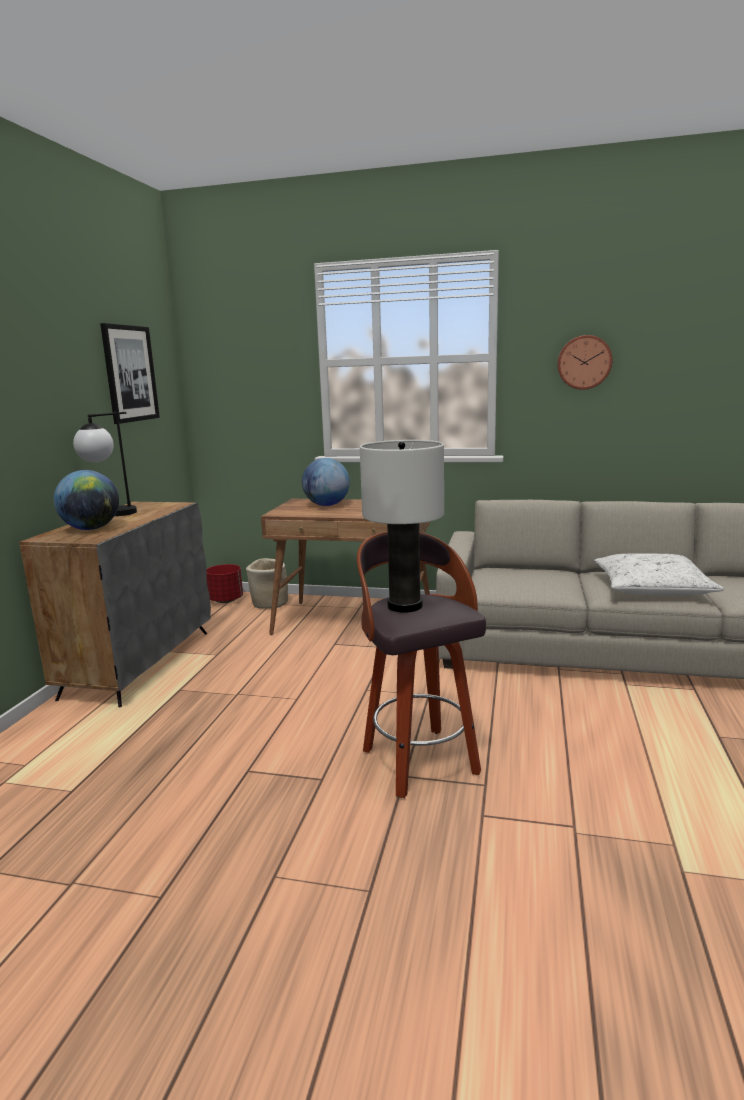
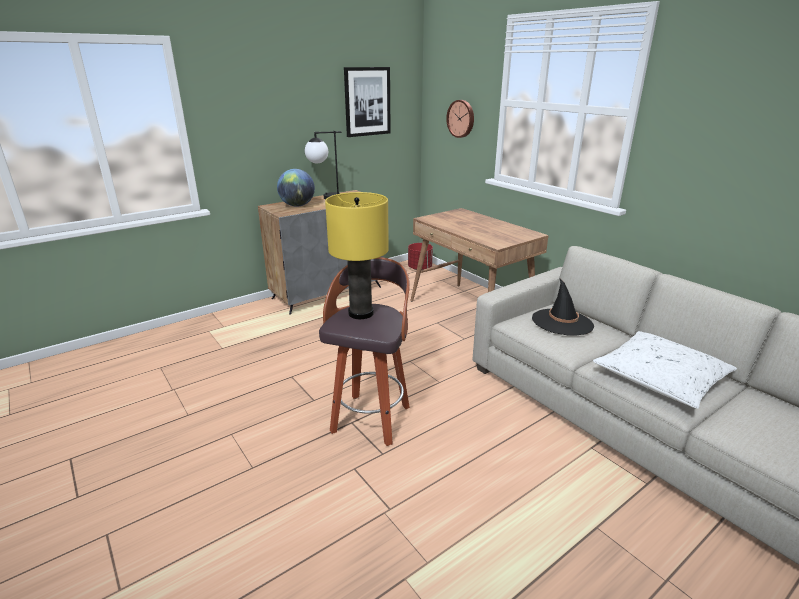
camera: 40 degrees right, 10 degrees up
(269, 603) = (441, 279): beige planter -> none
(327, 505) = (468, 220): globe -> none
(404, 606) = (360, 313): white table lamp -> yellow table lamp
(519, 577) = (562, 322): none -> black hat
(584, 362) = (722, 130): wall clock -> wall clock (461, 118)

